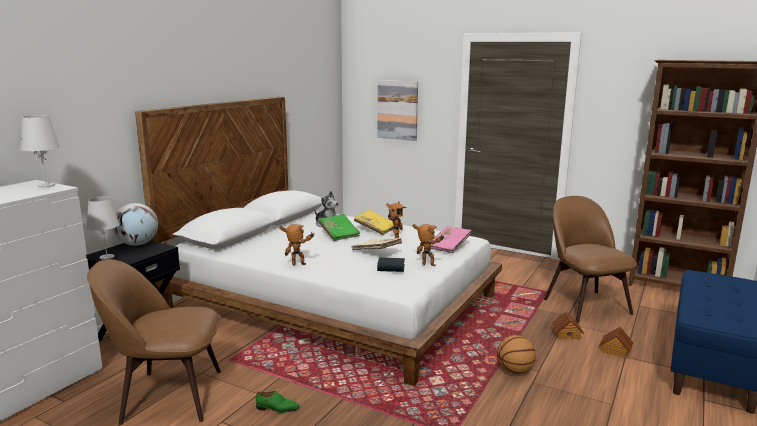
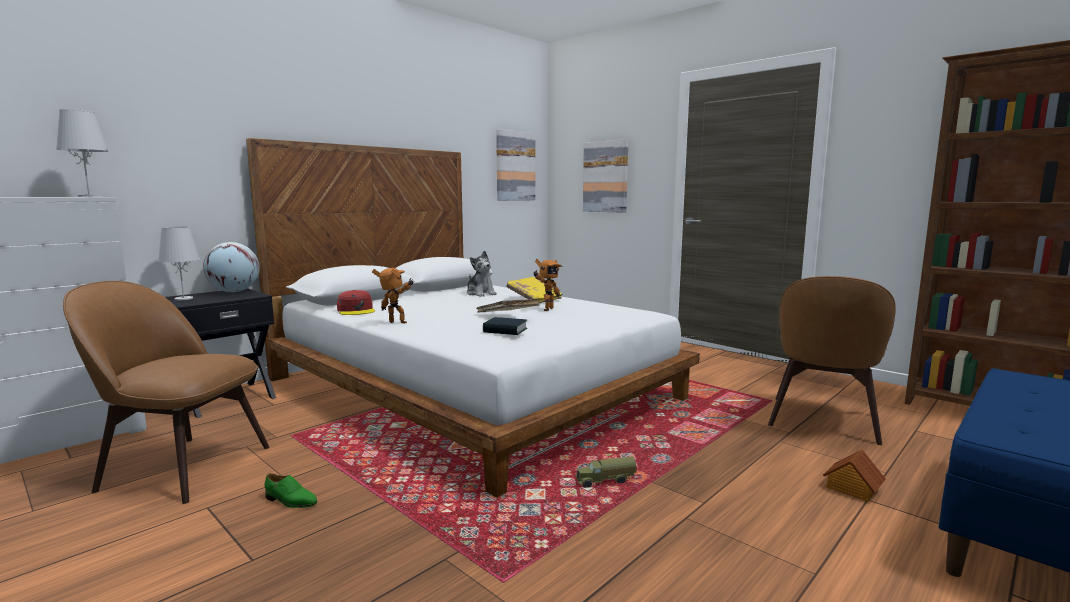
camera: 15 degrees right, 5 degrees down
(249, 253) = (356, 310): none -> red cap
(320, 100) = (515, 166): none -> picture
(339, 234) = (482, 300): green book -> none
(428, 265) = (562, 333): toy robot -> none
(449, 246) = (612, 318): pink book -> none
(474, 366) = (605, 482): none -> toy truck
(515, 371) = (665, 497): basketball -> none
(566, 334) = (776, 456): toy house -> none
(584, 305) = (823, 421): brown chair -> brown chair turned 150 degrees counterclockwise

